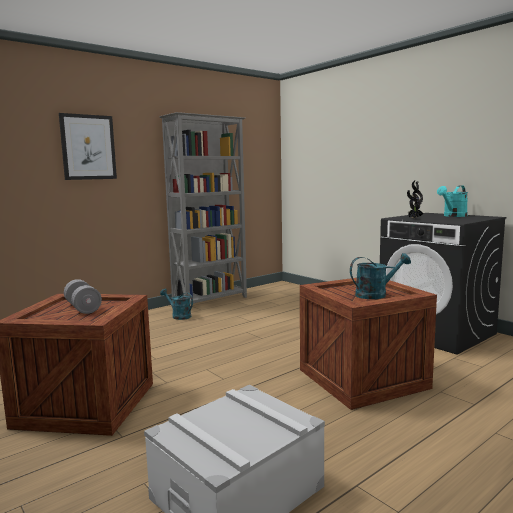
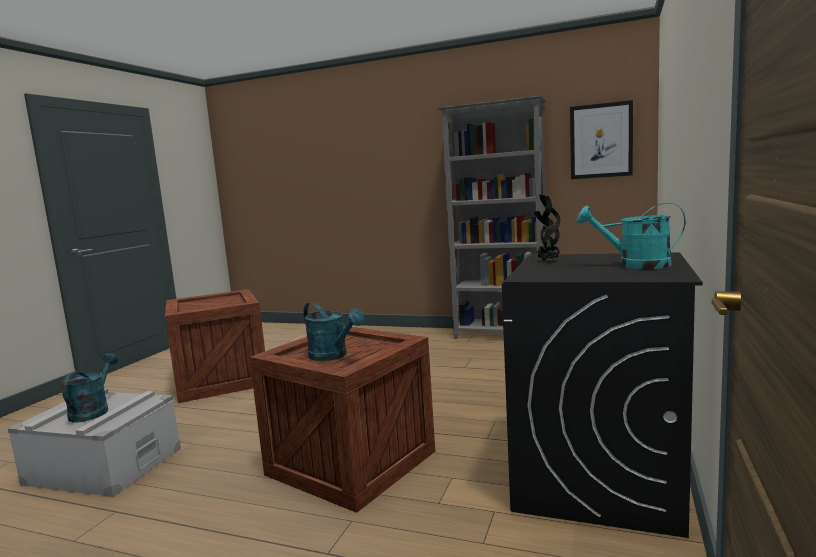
camera: 60 degrees right, 0 degrees up
(83, 308) = (217, 303): grey dumbbell -> none
(88, 147) = (375, 155): picture -> picture (601, 141)
(178, 316) = (434, 341): turquoise watering can -> turquoise watering can (93, 411)

